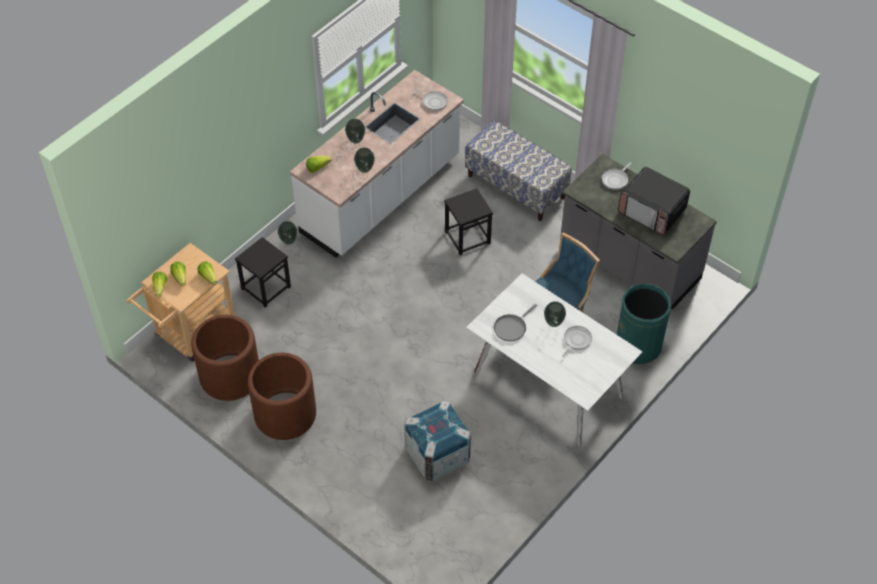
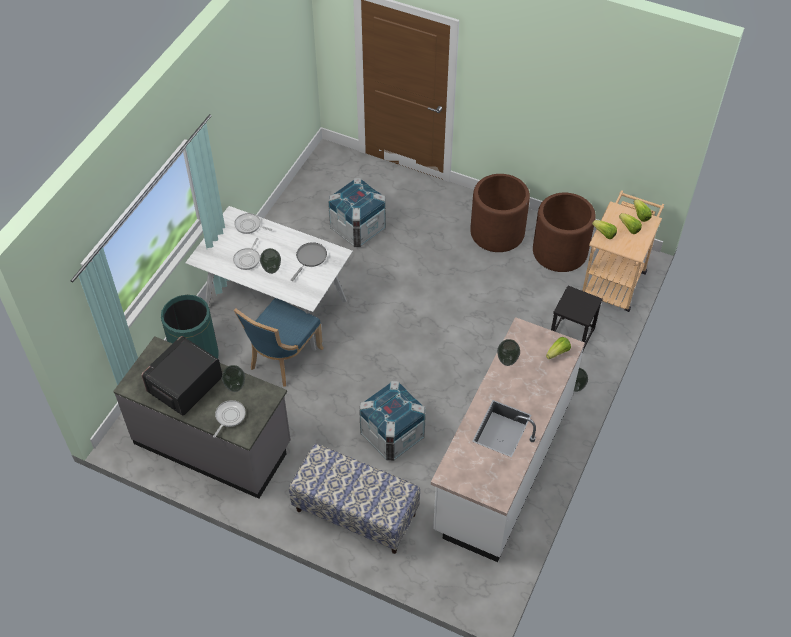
camera: 165 degrees right, 0 degrees up
(355, 140) = (533, 395): vase -> vase (235, 388)
(433, 101) = (465, 469): frying pan -> frying pan (249, 225)
(467, 237) = (392, 435): black stool -> crate
(652, 212) = (184, 386): microwave -> microwave turned 75 degrees counterclockwise

